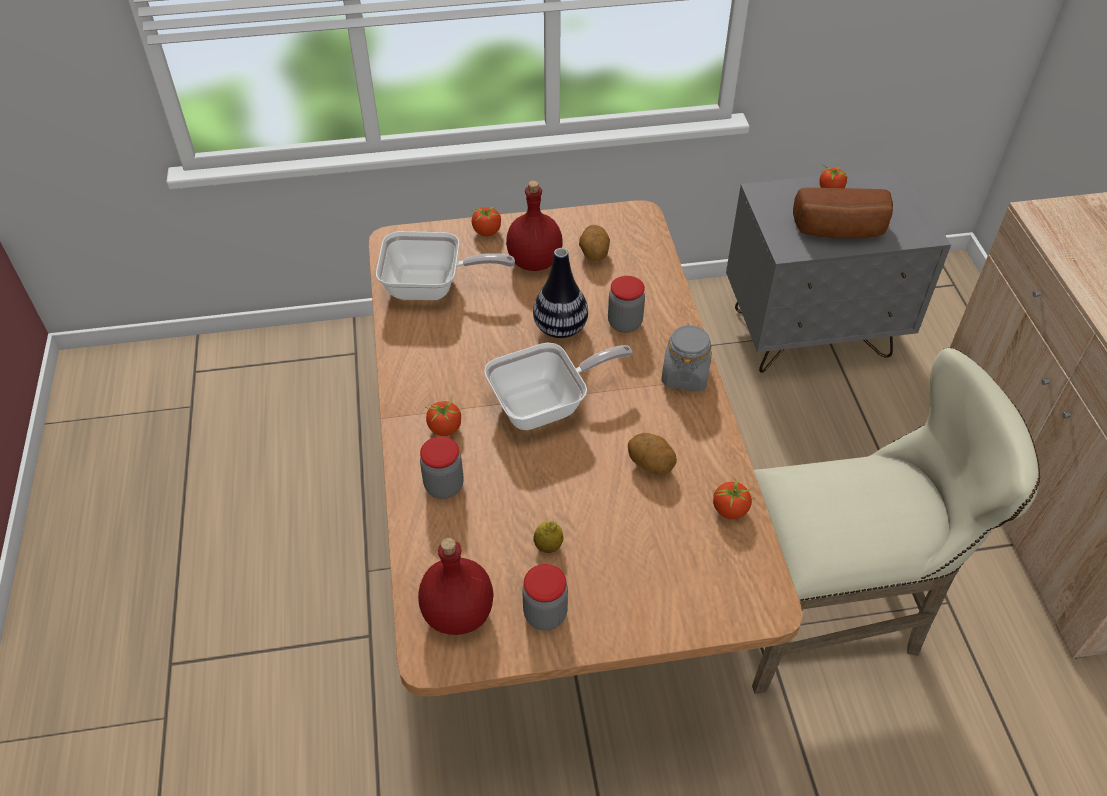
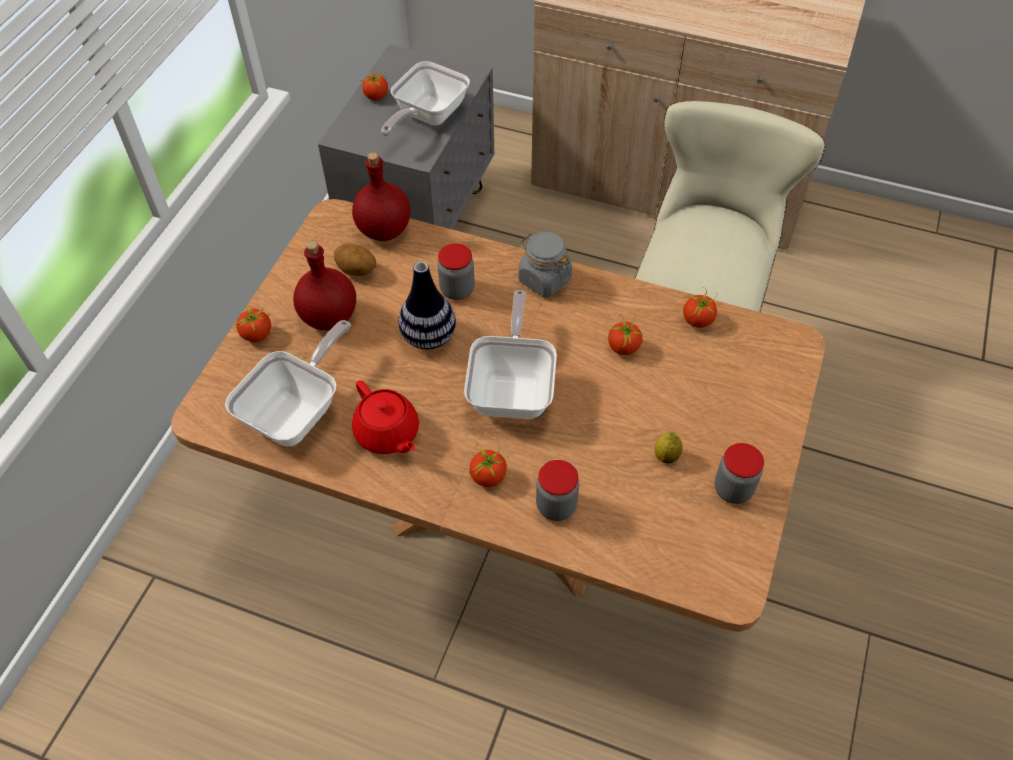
camera: 60 degrees left, 5 degrees up
(446, 347) = (387, 433): none -> red teapot
(457, 613) = (699, 553): red bottle -> red bottle (383, 230)
(651, 464) = (623, 347): potato -> tomato
(840, 231) = (426, 117): bread -> frying pan

